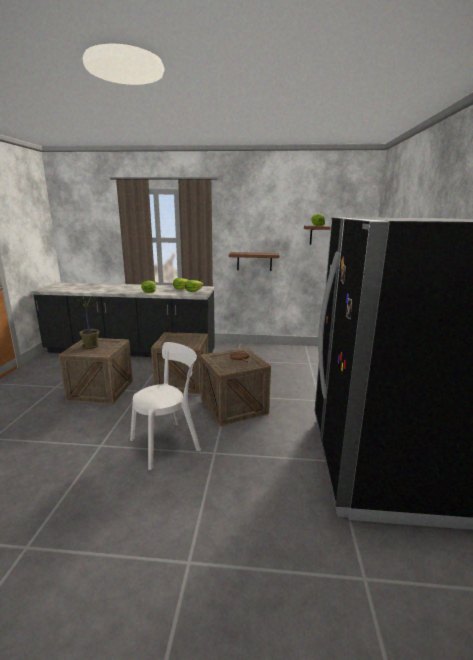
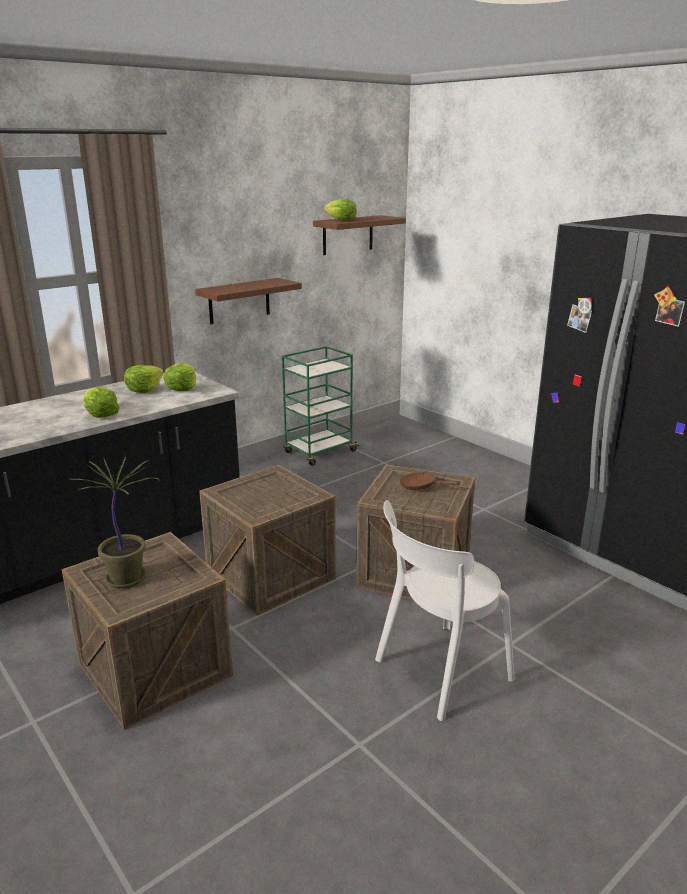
camera: 45 degrees left, 5 degrees up
(168, 443) = (438, 671): white chair -> white chair turned 135 degrees counterclockwise
(288, 349) = (319, 452): none -> green cart

